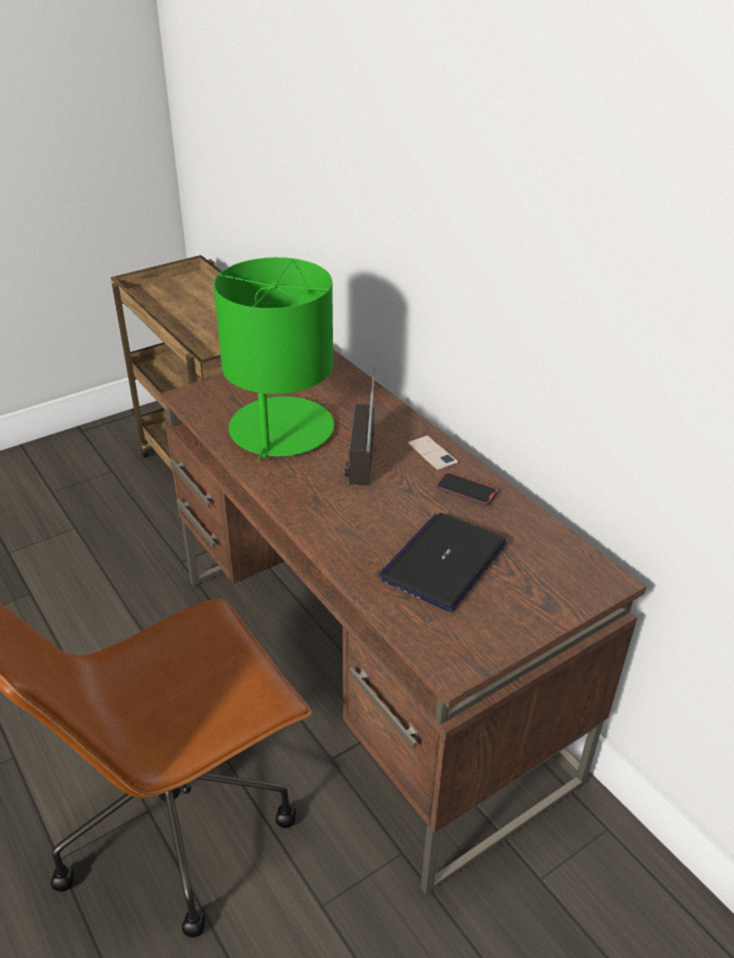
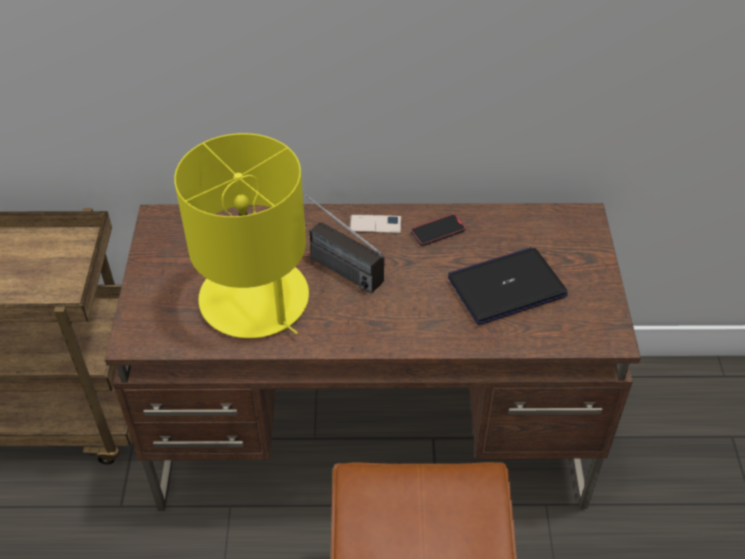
camera: 55 degrees left, 10 degrees up
(281, 430) = (255, 299): green table lamp -> yellow table lamp
(444, 562) = (506, 287): laptop -> laptop turned 90 degrees clockwise

